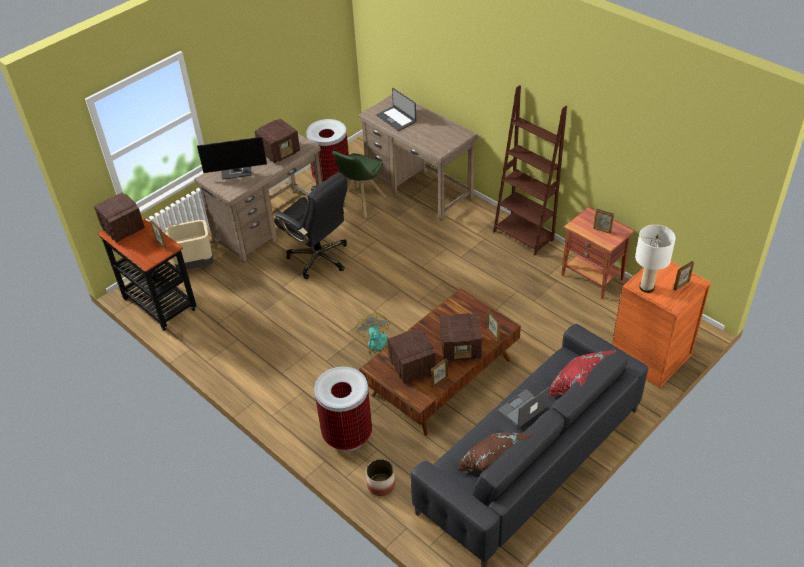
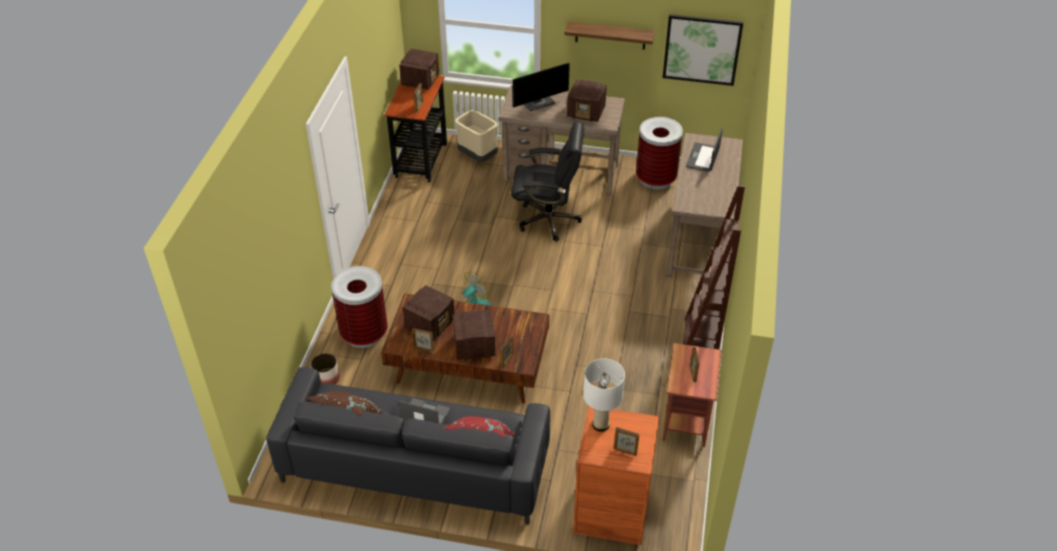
camera: 55 degrees right, 0 degrees up
(237, 172) = (539, 102): monitor -> monitor turned 75 degrees counterclockwise
(251, 78) = (610, 35): none -> shelf
(317, 257) = (547, 220): black office chair -> black office chair turned 90 degrees counterclockwise
(318, 46) = (702, 49): none -> picture
(361, 202) = (641, 213): green chair -> none
(461, 348) = (473, 346): radio -> radio turned 120 degrees clockwise

